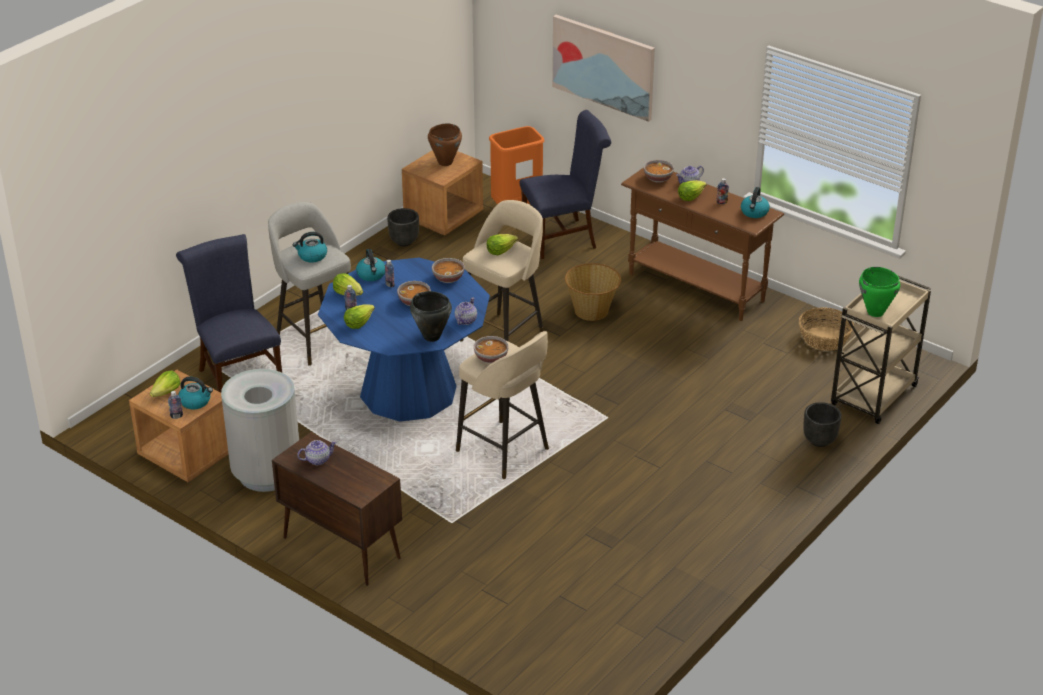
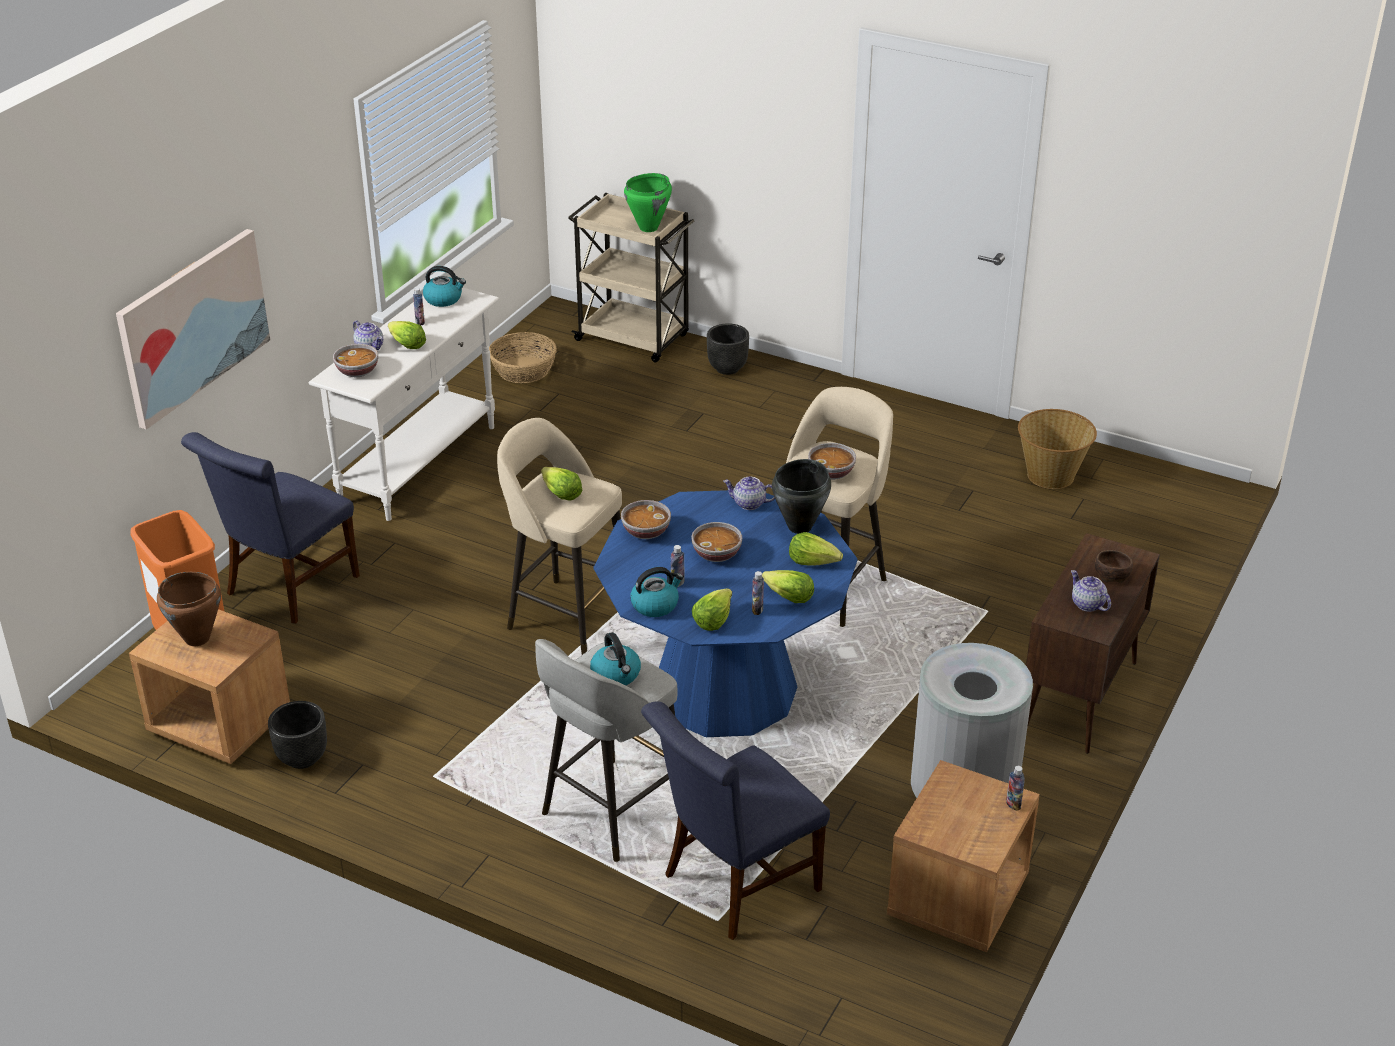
camera: 100 degrees left, 0 degrees up
(166, 393) = (960, 830): lettuce -> lettuce (813, 561)
(196, 402) = (969, 791): kettle -> none
(346, 478) = (1111, 574): none -> brown bowl
(564, 237) = (287, 588): blue chair -> blue chair turned 120 degrees counterclockwise
(592, 311) = (488, 545): basket -> basket (1051, 475)
(696, 288) = (419, 464): brown console table -> white console table

